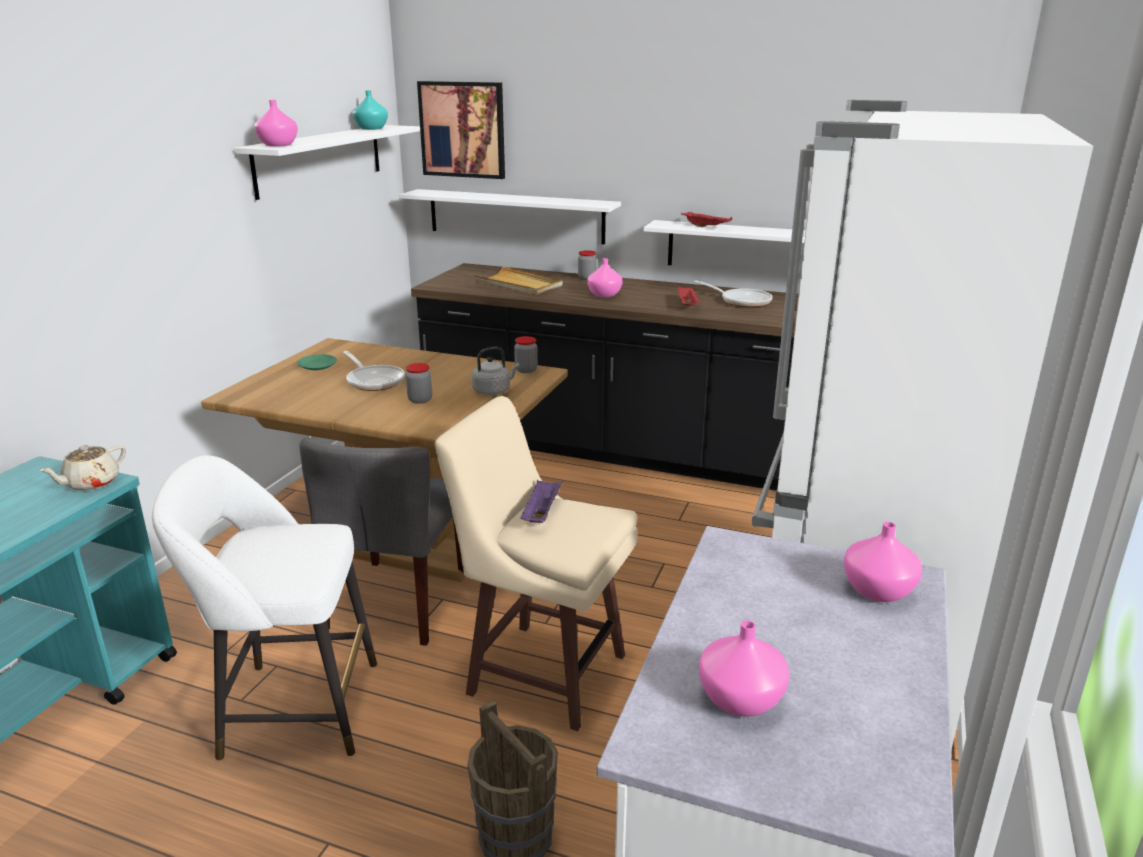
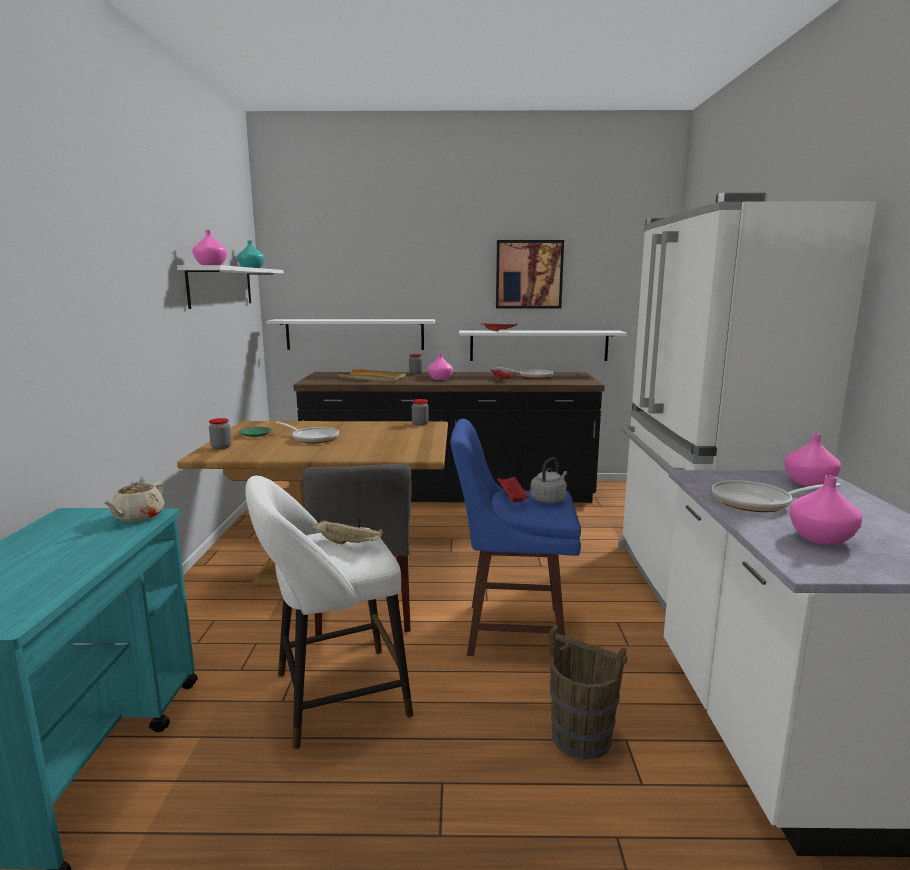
camera: 20 degrees left, 10 degrees down
(295, 549) = (349, 543): none -> beige tray
(420, 400) = (363, 444): jar -> jar (221, 447)
(462, 129) = (312, 274): picture -> picture (529, 274)
(493, 391) = (411, 435): grey kettle -> grey kettle (549, 499)
(541, 513) = (511, 498): purple tray -> red tray
(543, 672) = (511, 630): beige stool -> blue stool
(745, 613) = (757, 502): none -> frying pan

